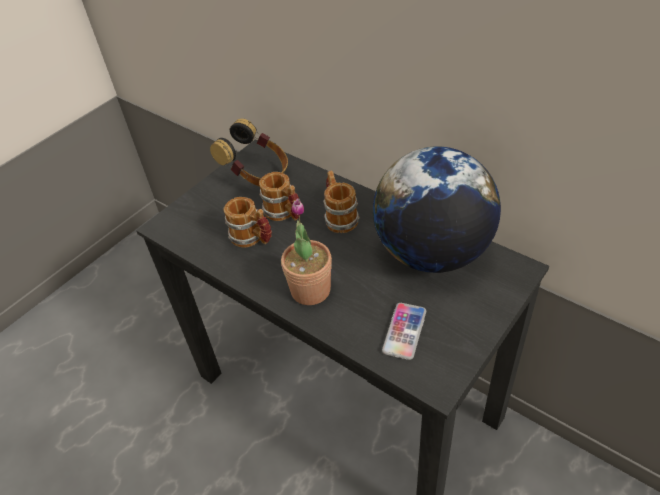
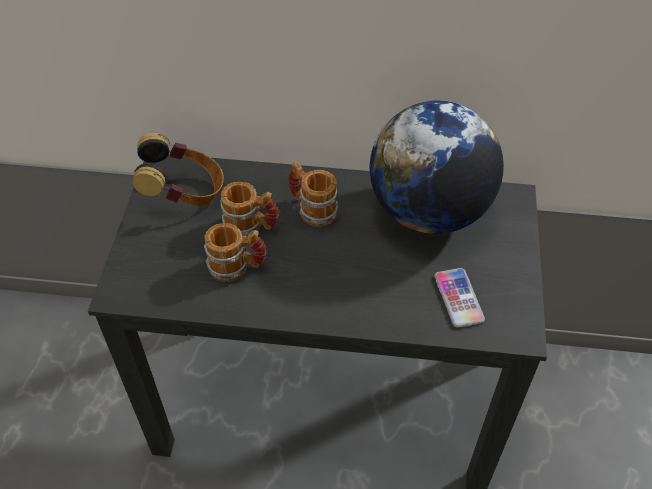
camera: 35 degrees left, 5 degrees up
(310, 290) = (341, 296): potted plant -> none

